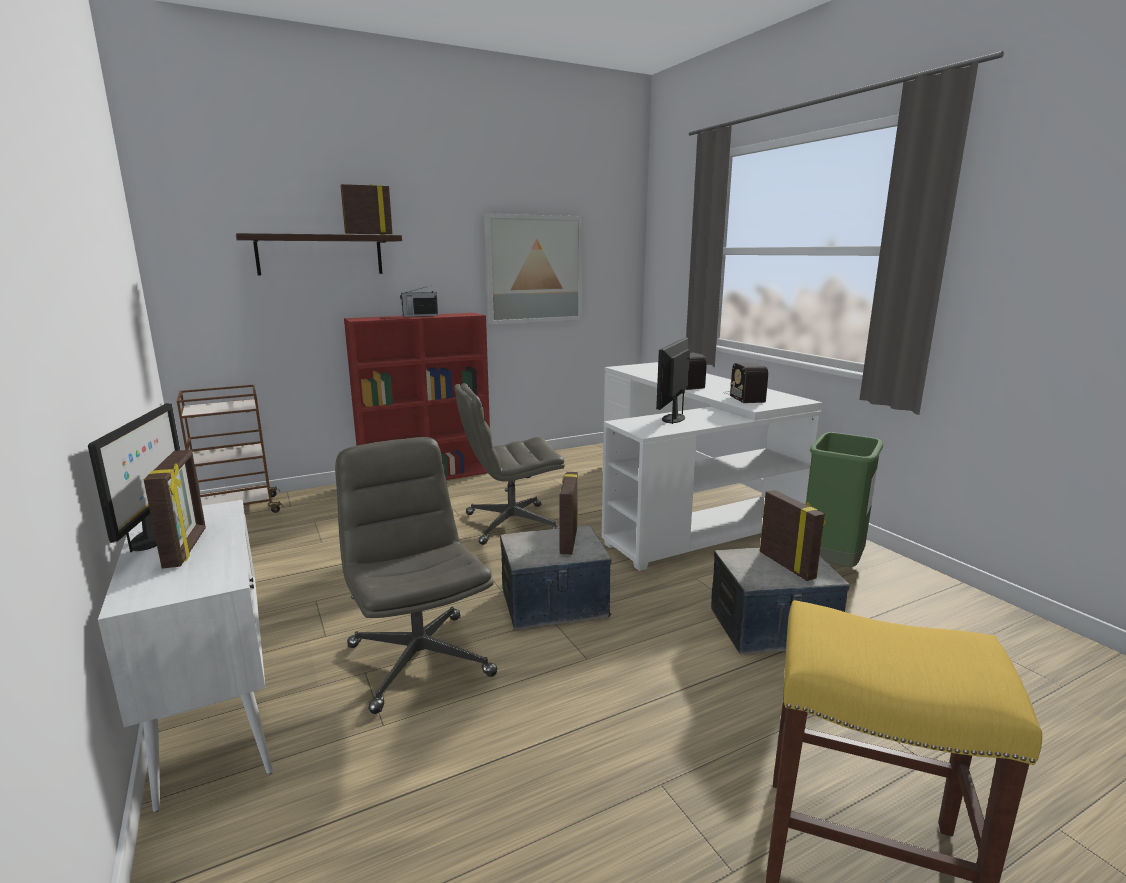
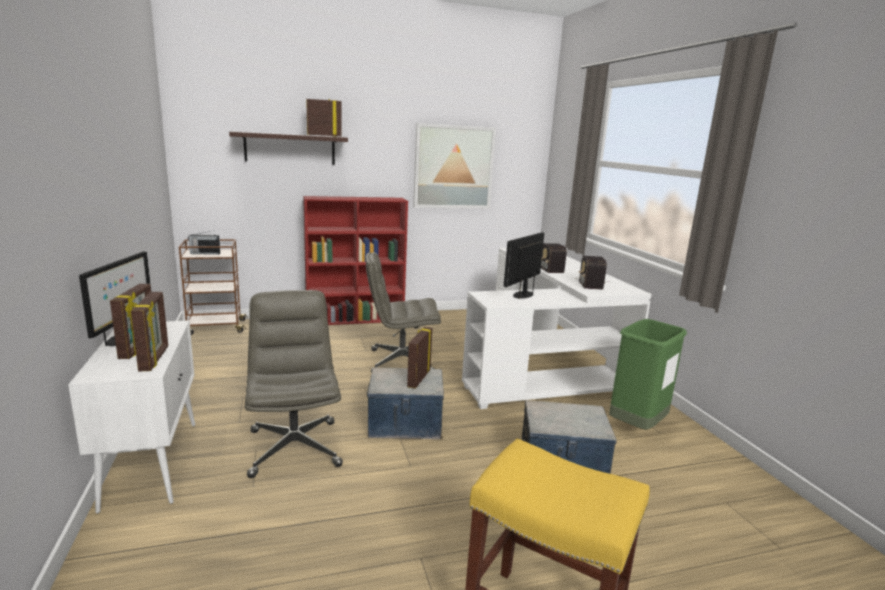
camera: 10 degrees right, 0 degrees up
(419, 316) = (358, 198): radio -> radio (204, 253)
(787, 565) = (575, 418): picture frame -> picture frame (155, 359)

